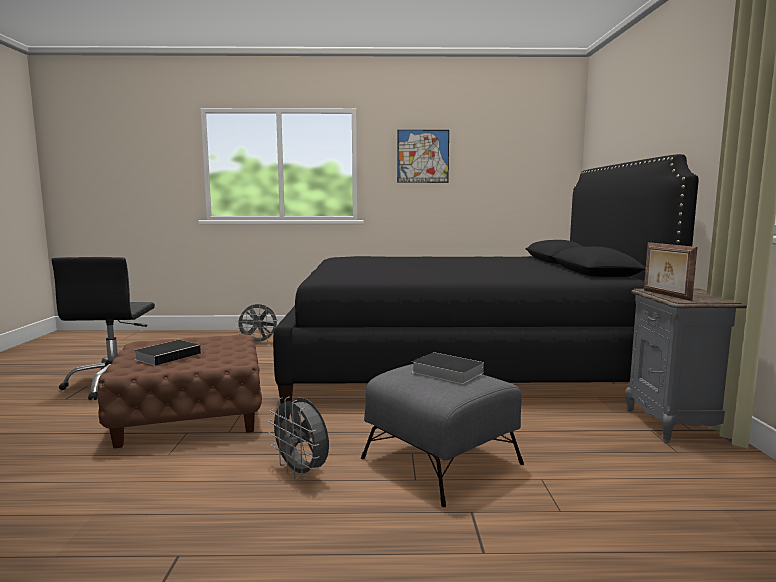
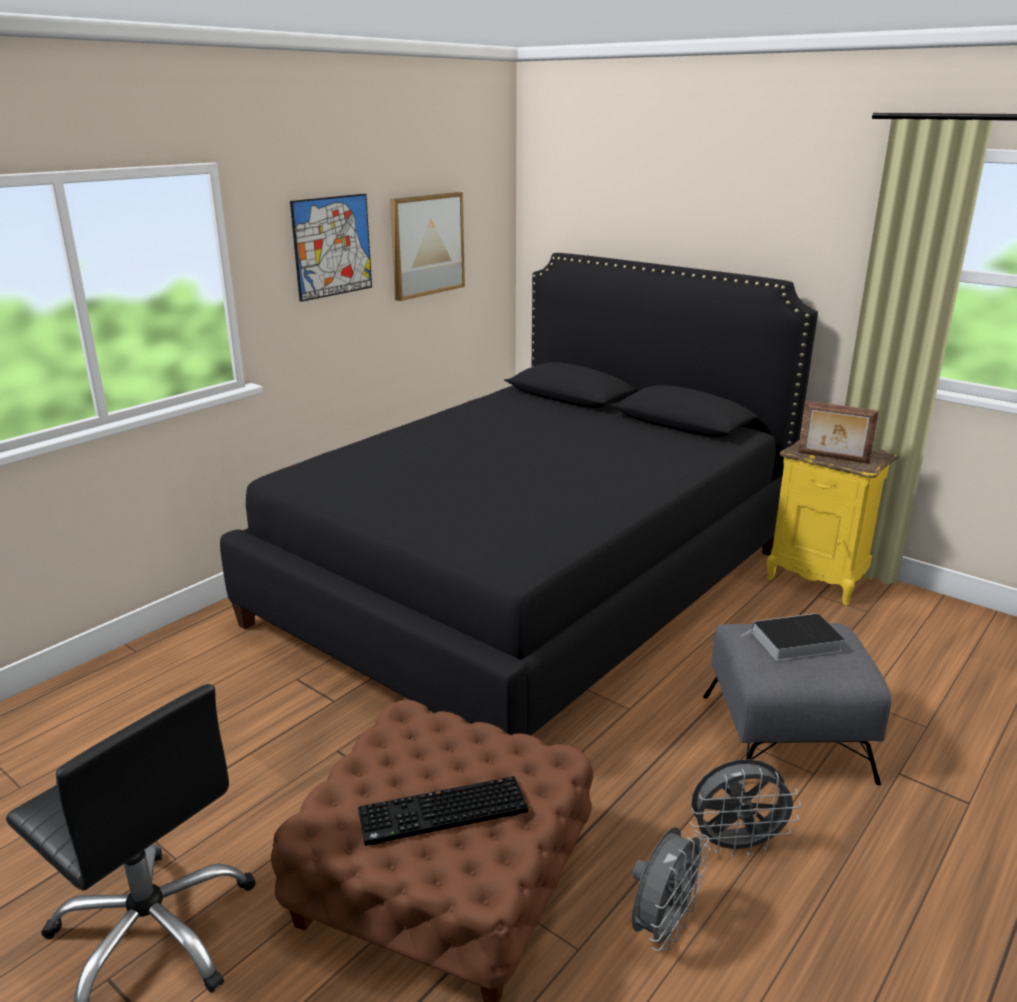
camera: 50 degrees left, 15 degrees up
(169, 356) = (442, 814): book -> keyboard
(258, 342) = (175, 688): grey fan -> grey fan (663, 926)
(495, 164) = (426, 245): none -> picture
(675, 425) = (819, 579): grey nightstand -> yellow nightstand

